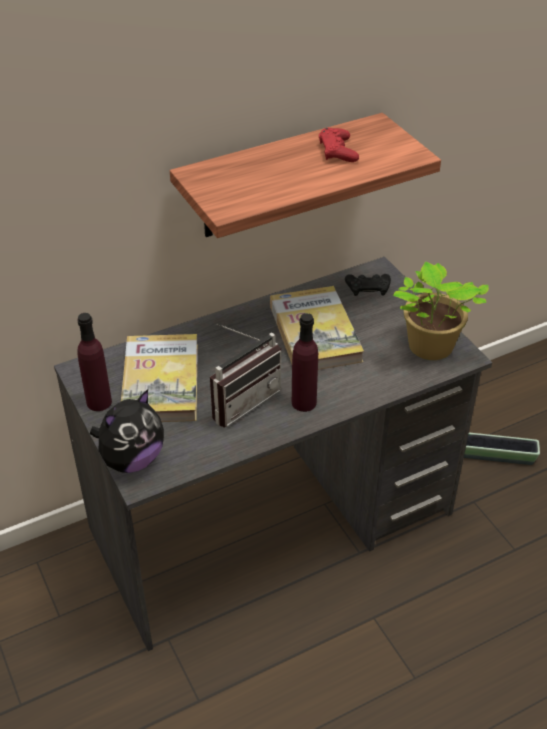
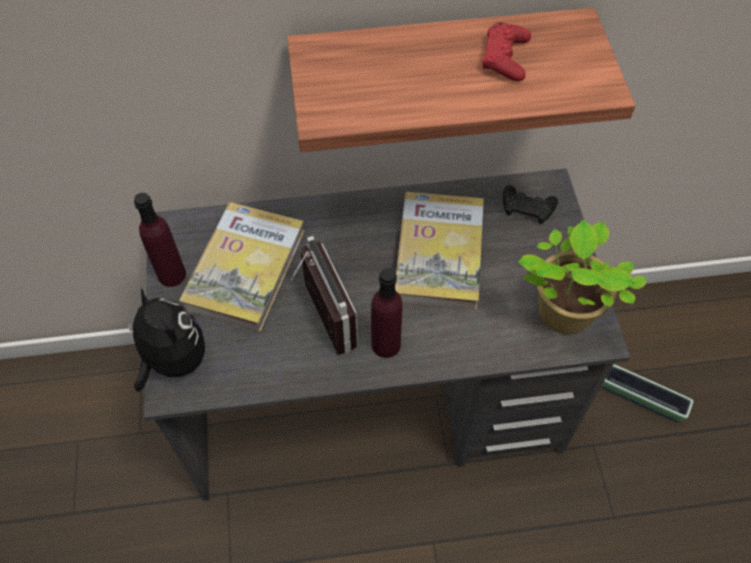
camera: 20 degrees right, 15 degrees up
(132, 459) = (173, 360): plush toy -> plush toy turned 105 degrees counterclockwise
(241, 400) = (319, 319): radio -> radio turned 90 degrees counterclockwise

